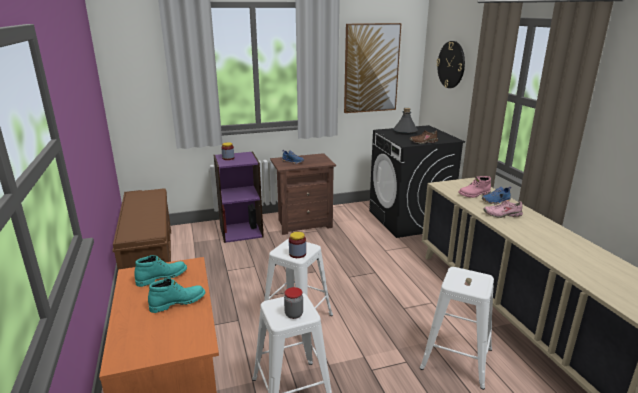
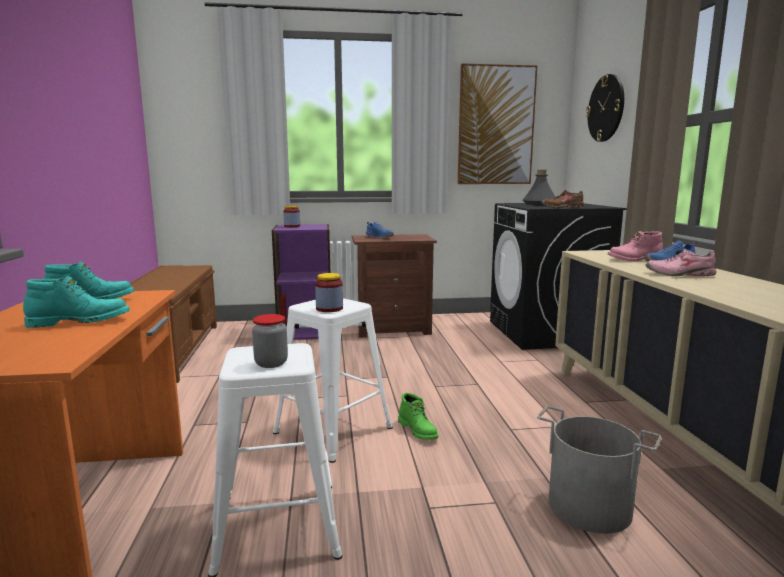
camera: 10 degrees right, 10 degrees down
(349, 315) = (418, 430): none -> green boot
(456, 357) = (589, 506): white stool -> grey bucket

